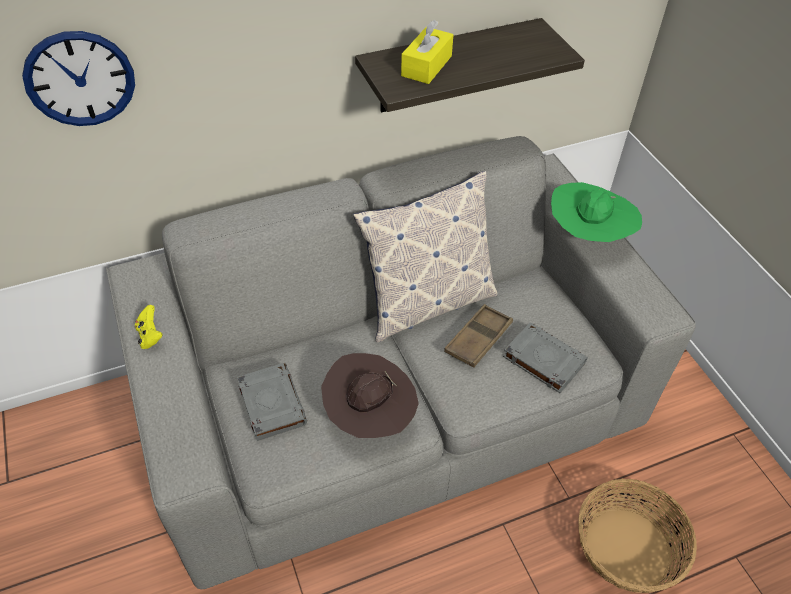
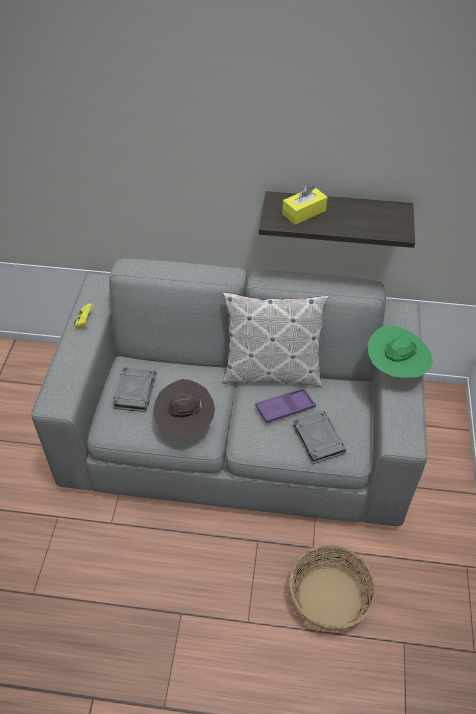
camera: 30 degrees right, 0 degrees up
(80, 79) = (90, 159): wall clock -> none
(478, 339) = (285, 408): brown tray -> purple tray

